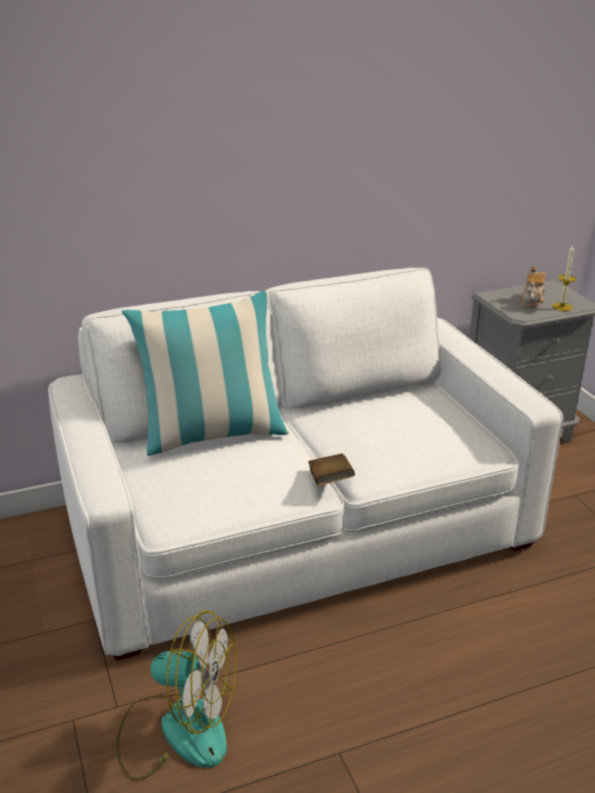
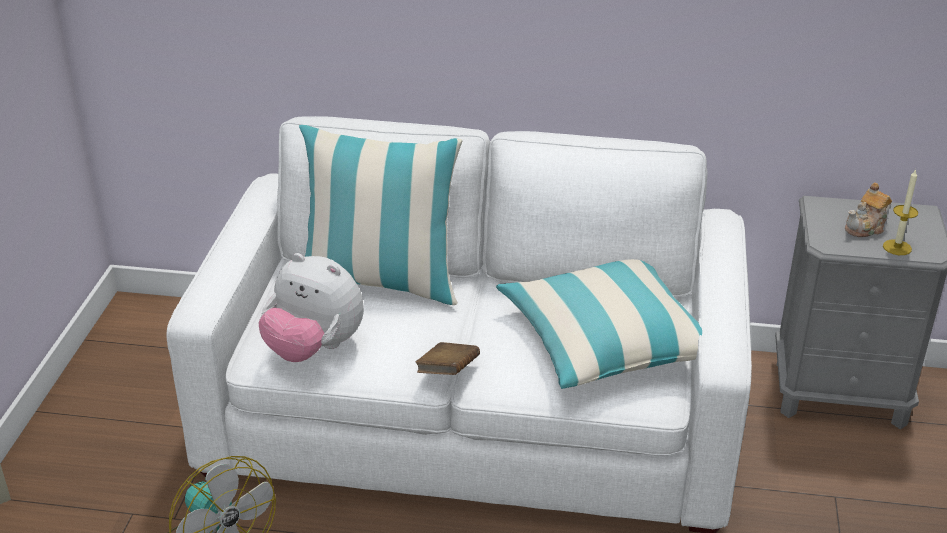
camera: 30 degrees right, 5 degrees up
(209, 499) = (314, 349): none -> plush toy
(419, 423) = (607, 340): none -> pillow

